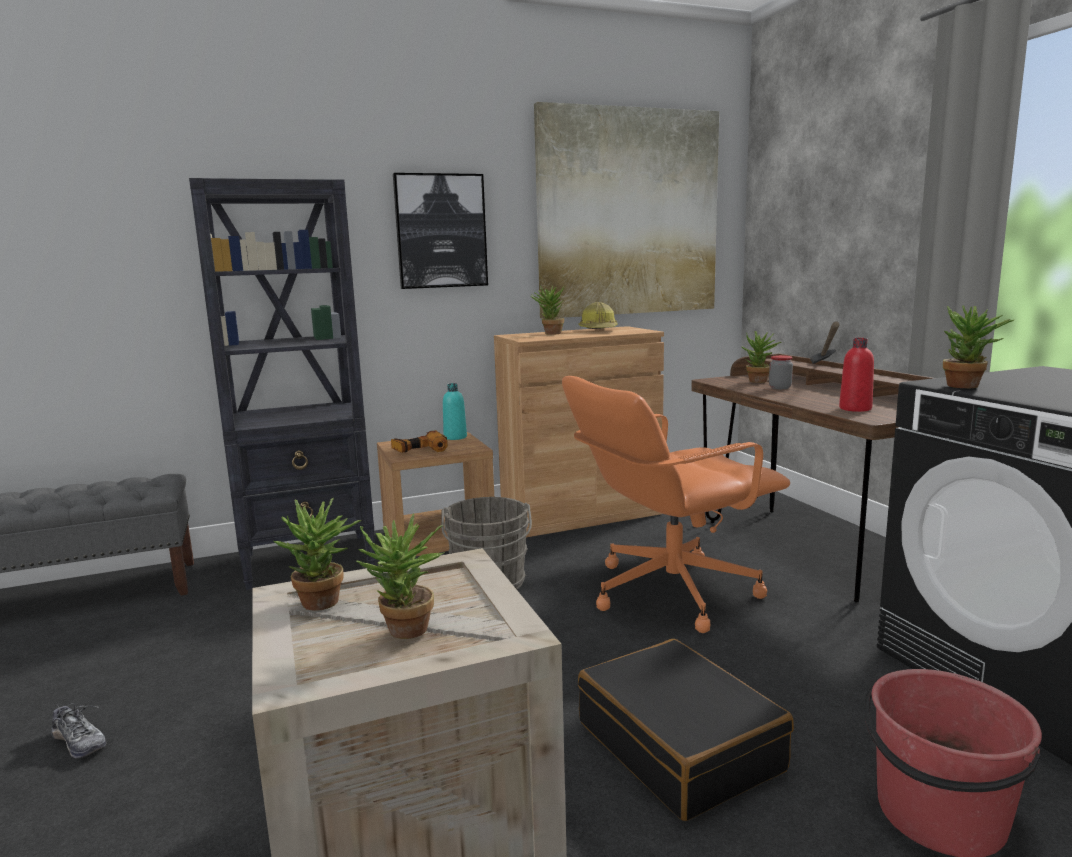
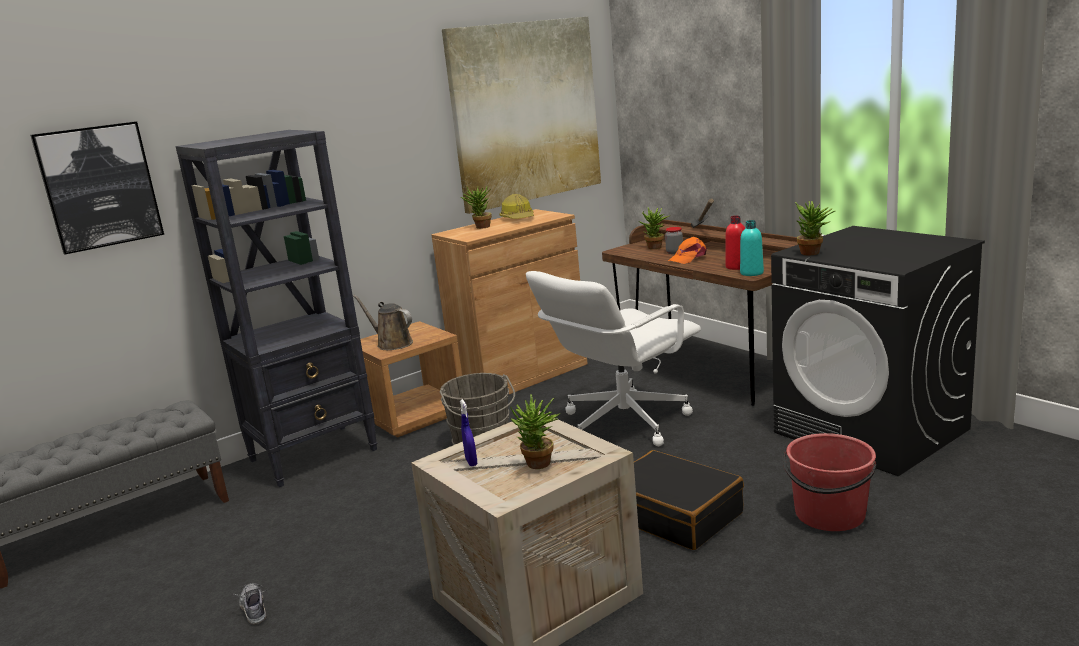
camera: 15 degrees left, 5 degrees up
(79, 742) = (254, 608): shoe -> shoe turned 135 degrees counterclockwise
(324, 605) = (471, 462): potted plant -> blue spray bottle
(418, 449) = (392, 344): power drill -> brown watering can
(441, 231) = (378, 150): picture -> picture (99, 186)
(455, 437) = (413, 328): turquoise bottle -> turquoise bottle (751, 273)
(670, 591) = (623, 422): orange office chair -> white office chair
(794, 394) = (688, 258): none -> orange cap

